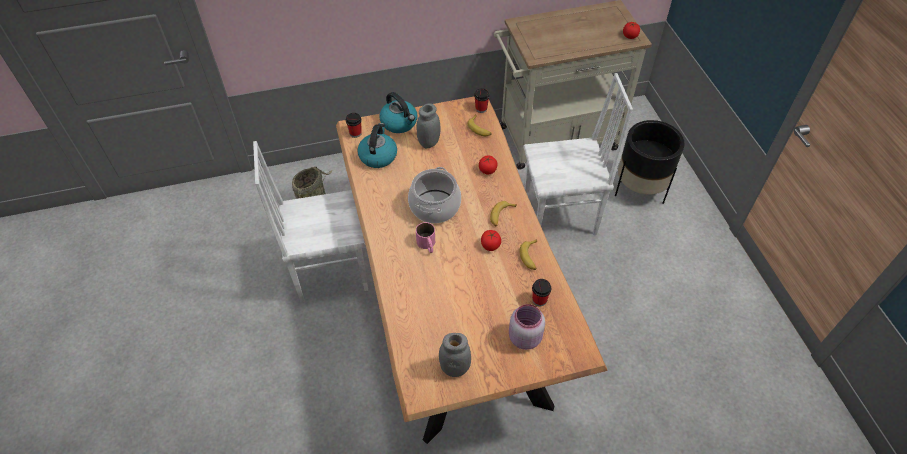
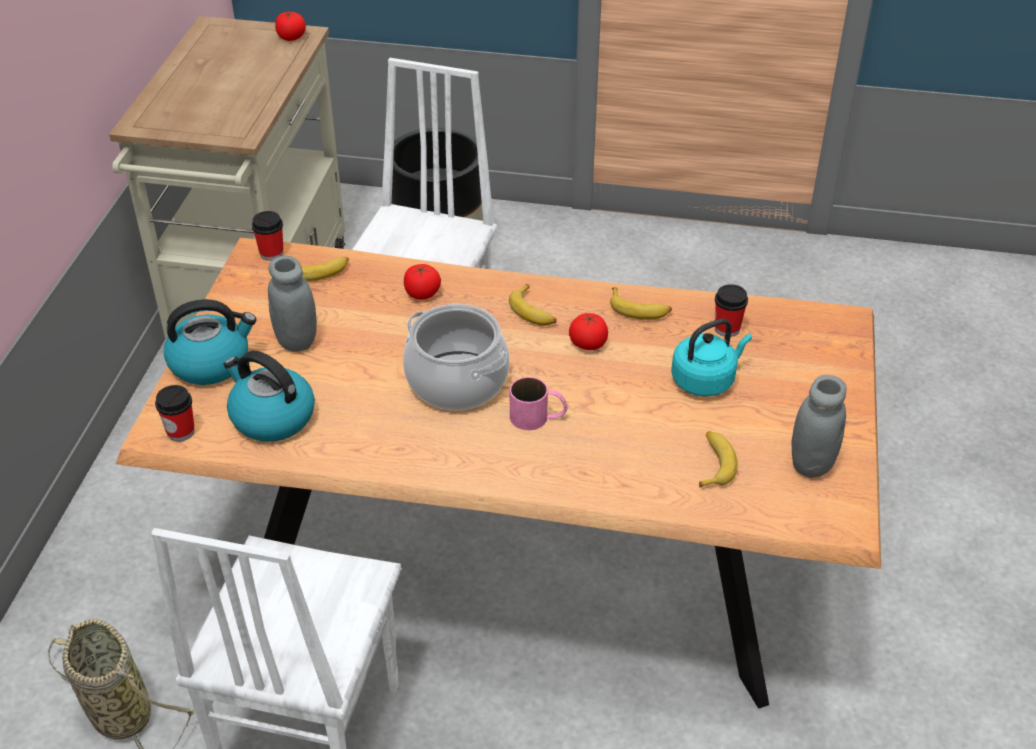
camera: 65 degrees left, 10 degrees down
(432, 325) = (713, 464): none -> banana
(492, 303) = (705, 380): none -> turquoise kettle
(523, 337) = (788, 368): pink jar -> none

